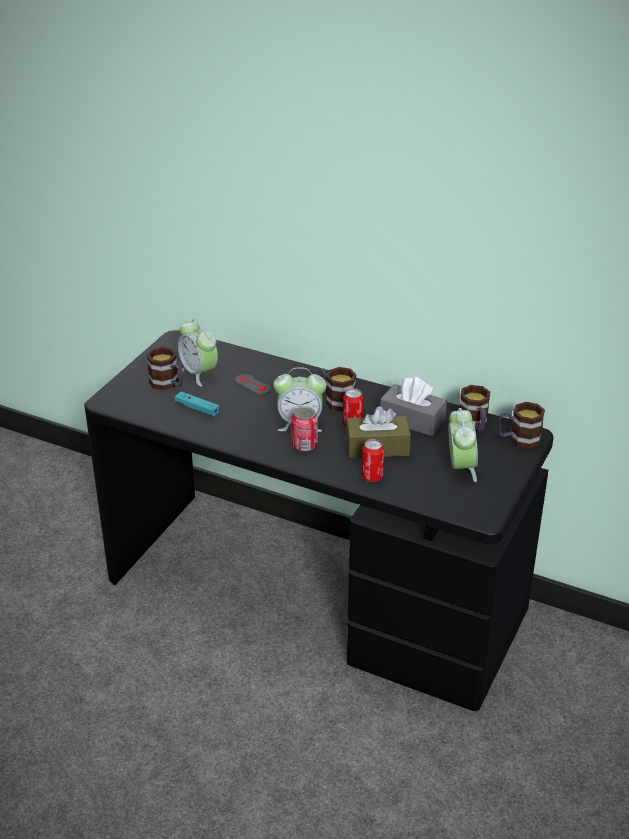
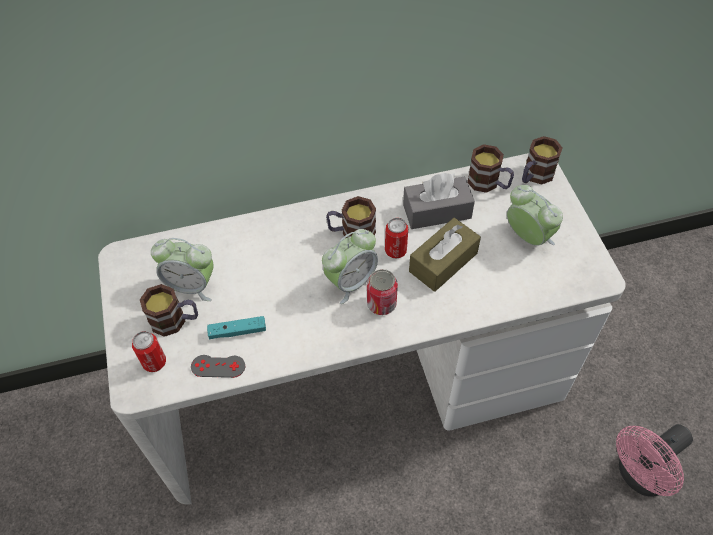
camera: 40 degrees left, 20 degrees up
(252, 384) = (258, 264): grey game controller -> grey game controller (218, 366)
(315, 593) = (359, 382): black desk -> white desk
(372, 477) = (475, 299): can -> can (154, 362)
(479, 807) = (639, 476): none -> pink fan

